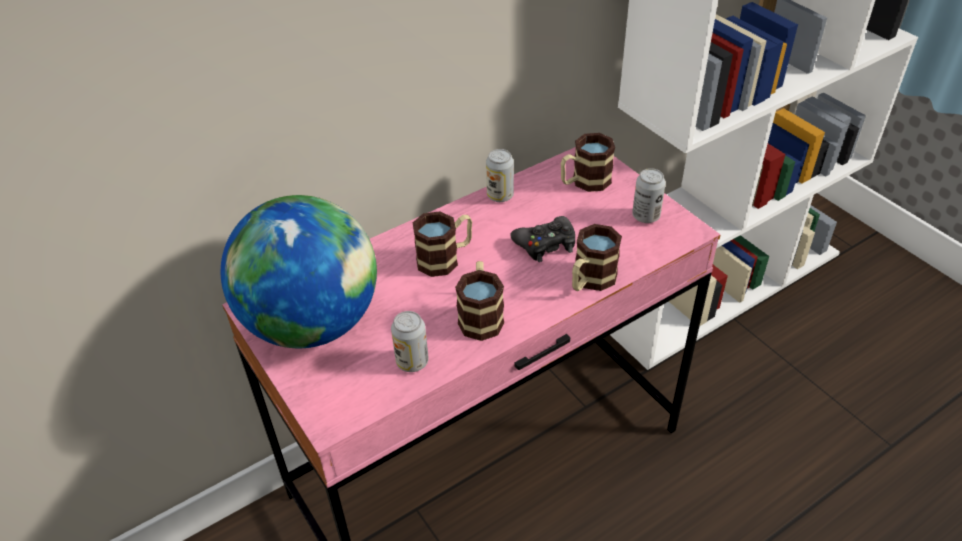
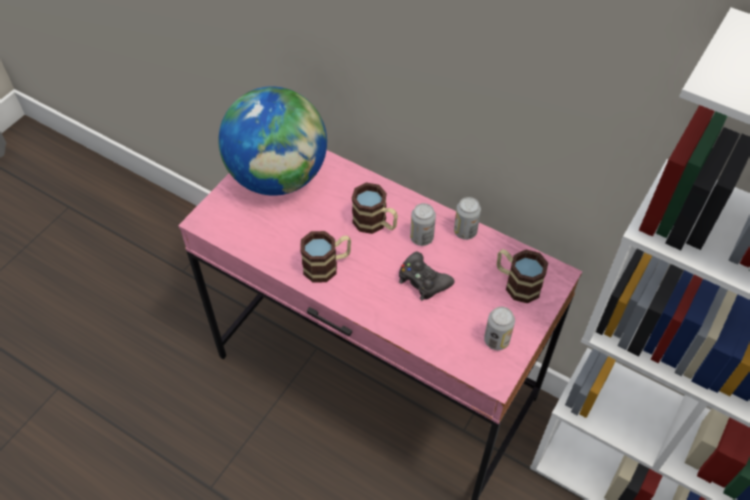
camera: 65 degrees right, 10 degrees up
(412, 362) = (267, 243): can -> can (421, 238)
(590, 281) = (396, 322): mug -> none

